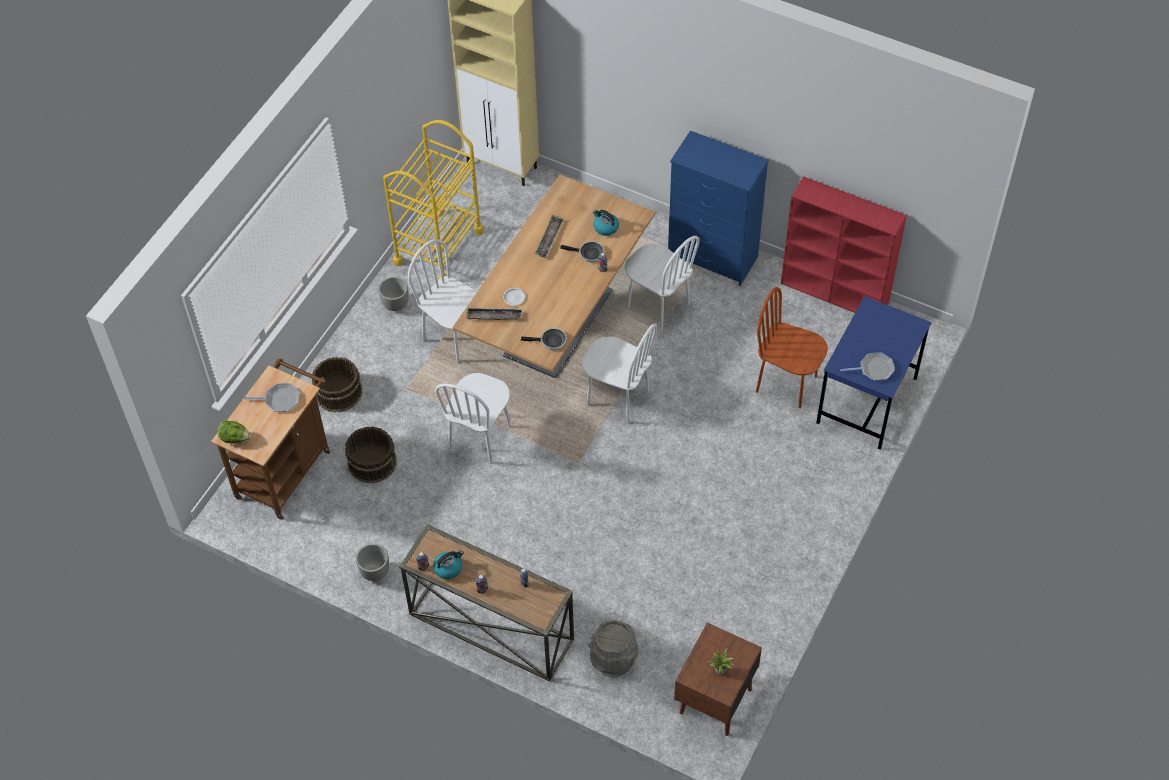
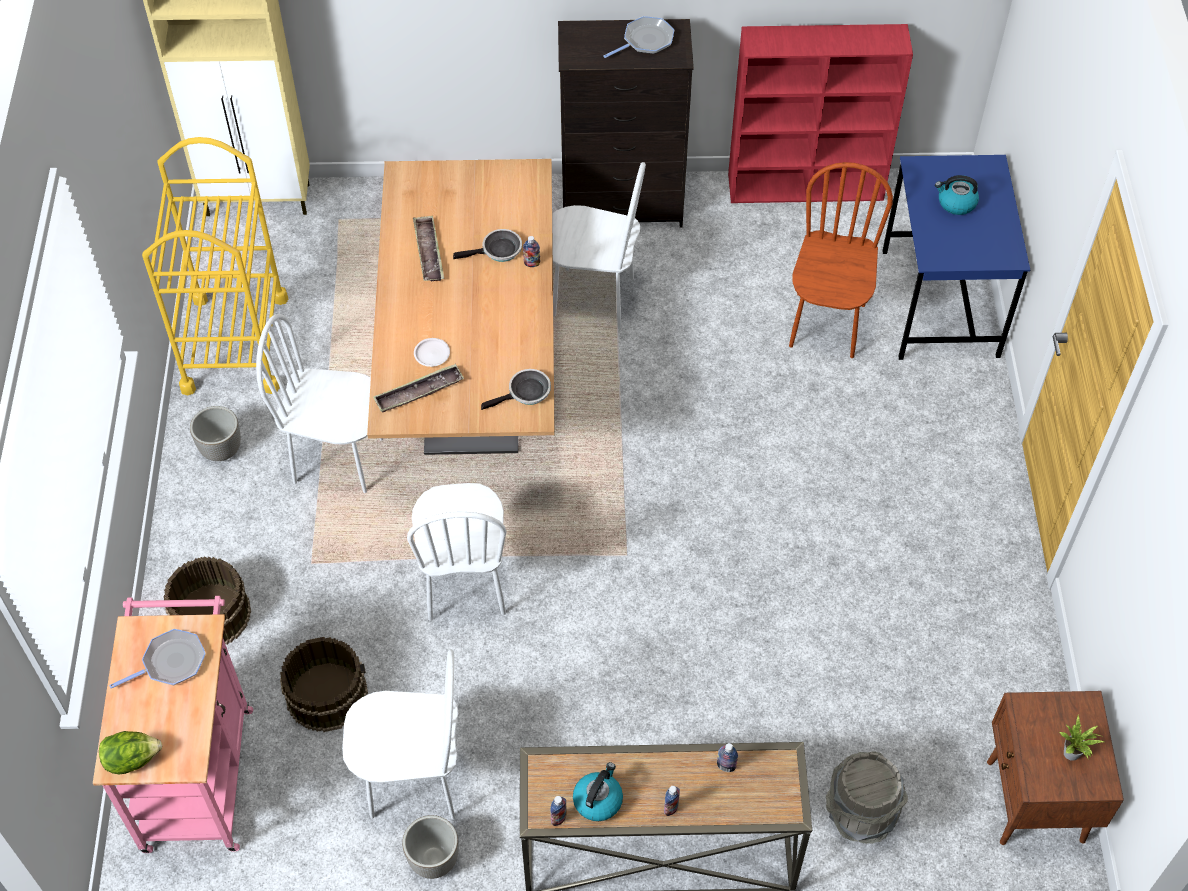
camera: 30 degrees left, 0 degrees up
(286, 469) = (198, 768): brown cart -> pink cart
(605, 227) = (497, 206): kettle -> kettle (956, 203)
(617, 398) = (621, 442): white chair -> white chair (414, 781)
(713, 258) = (623, 206): blue dresser -> black dresser
(786, 383) = (826, 325): brown chair -> brown chair turned 105 degrees clockwise
(874, 369) = (981, 243): frying pan -> frying pan (645, 41)

